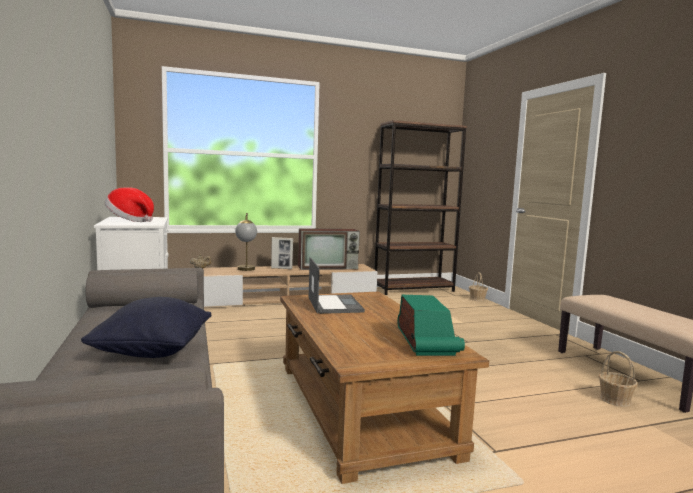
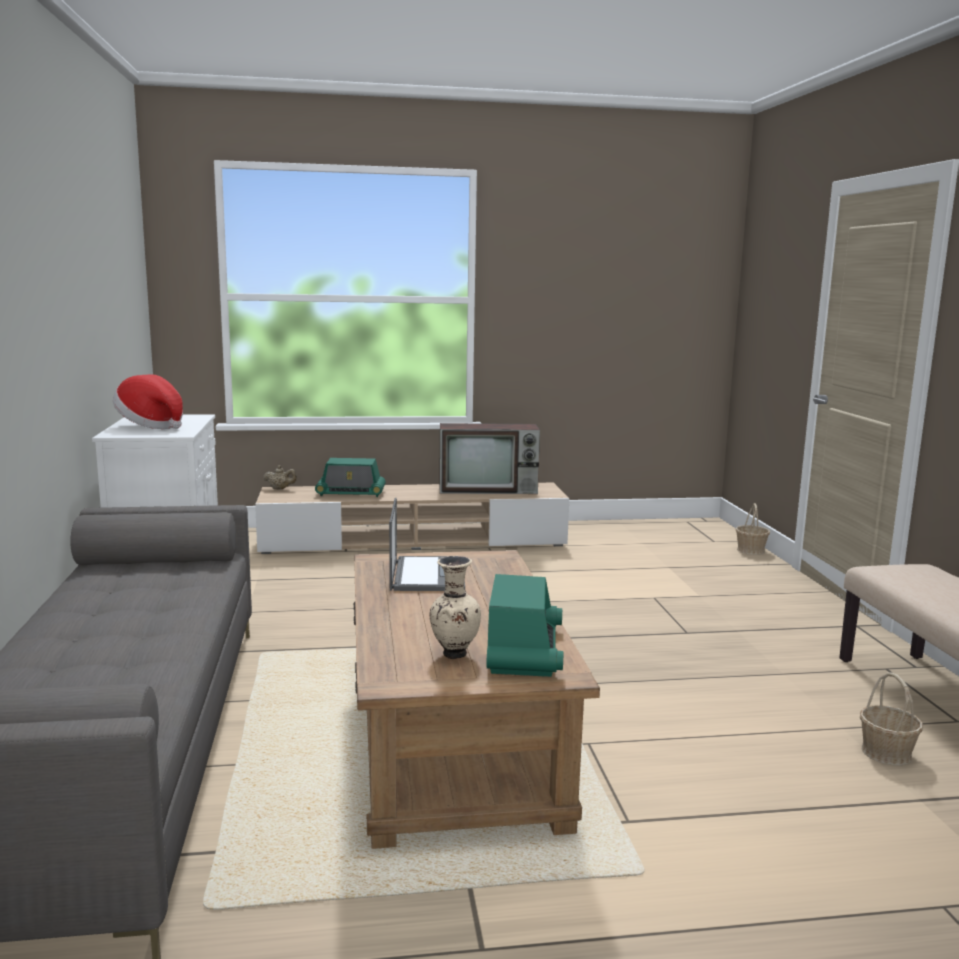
camera: 10 degrees right, 5 degrees up
(153, 352) = (132, 645): black pillow -> none
(246, 270) = (350, 493): table lamp -> radio
(281, 268) = (410, 490): picture frame -> none
(383, 346) = (453, 654): none -> beige vase
(414, 289) = (645, 527): brown bookcase -> none

